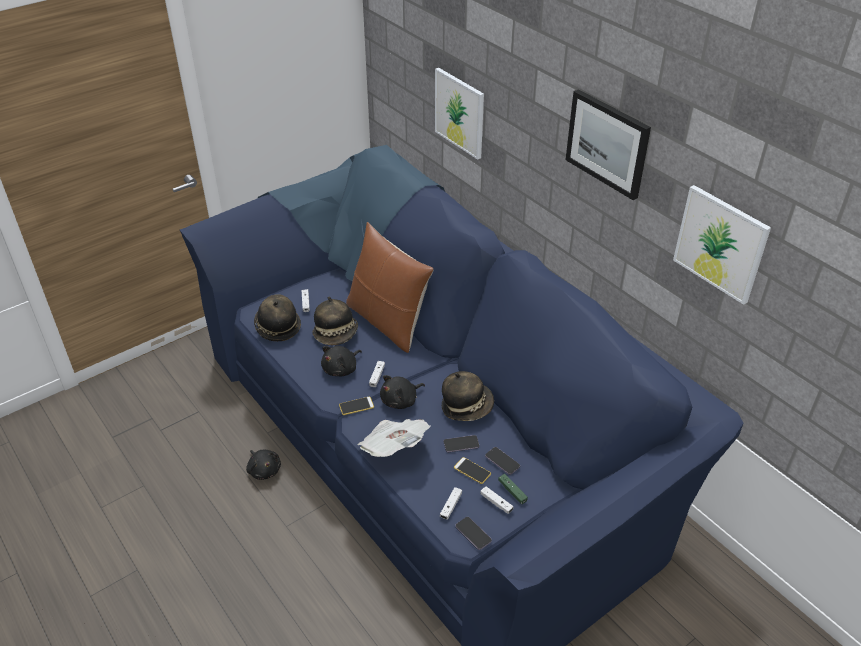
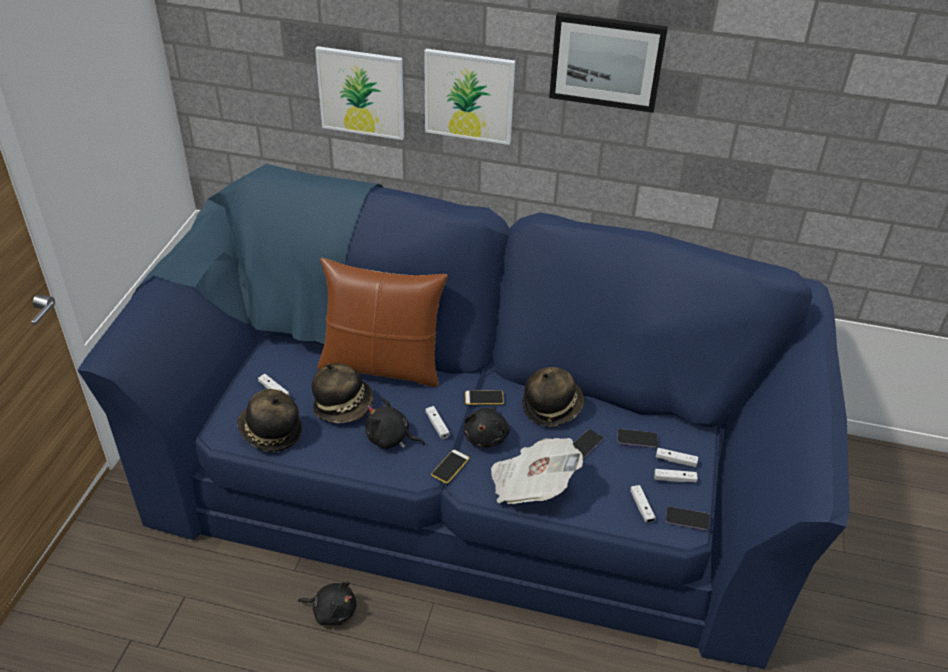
camera: 40 degrees left, 0 degrees up
(341, 369) = (390, 439): black plush toy -> black plush toy turned 105 degrees clockwise
(472, 471) = (621, 464): phone -> phone (484, 398)
(512, 491) = (676, 461): green game controller -> white game controller
(720, 243) = (769, 121): picture -> picture (469, 96)

